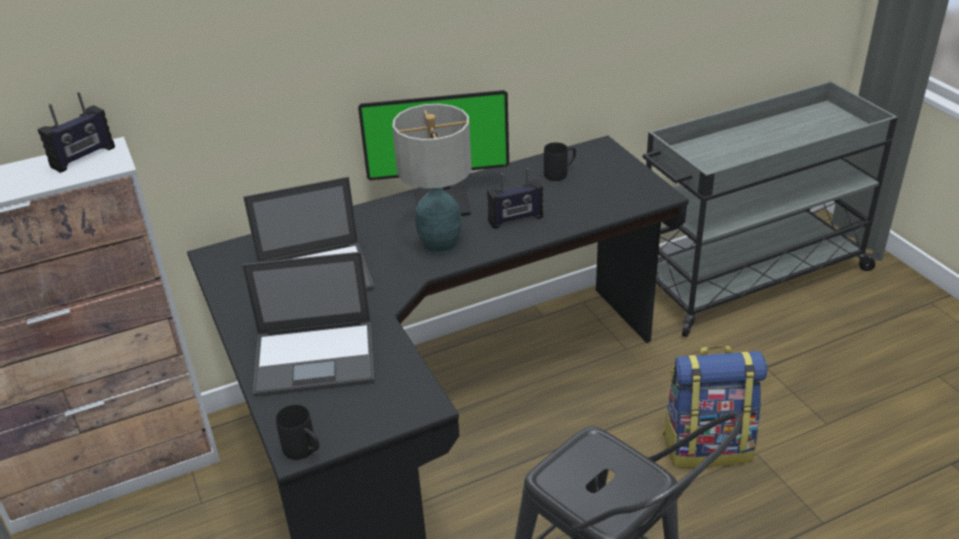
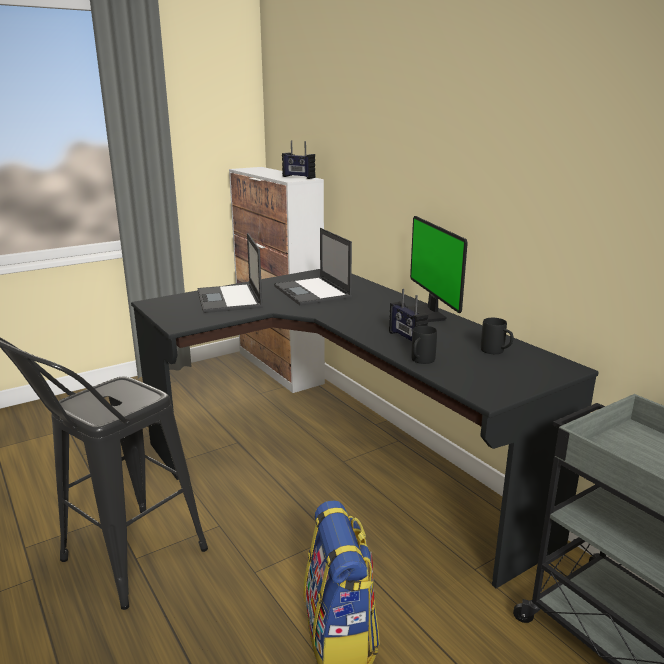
camera: 80 degrees right, 15 degrees down
(304, 451) = (149, 304): black mug -> black mug (420, 361)
(441, 244) = (360, 318): table lamp -> none

